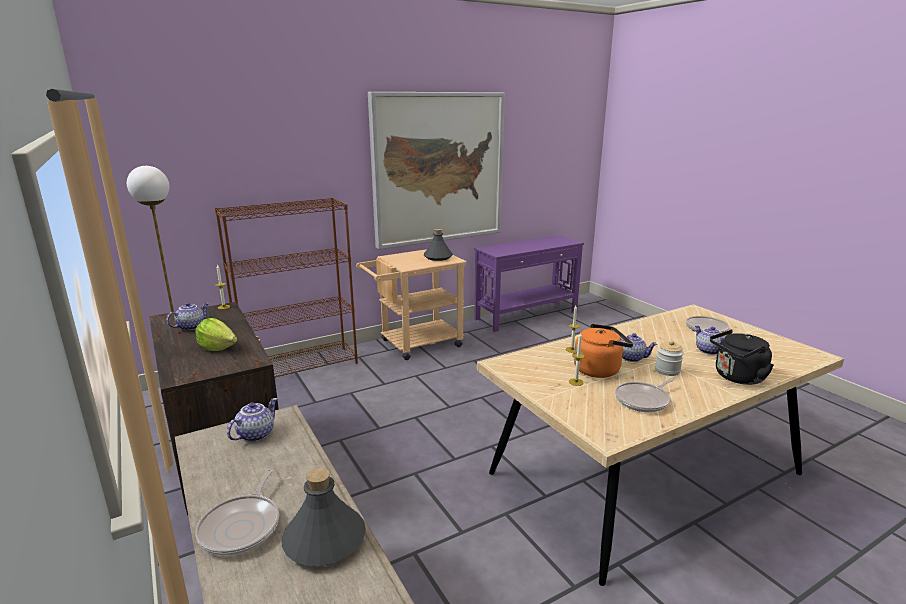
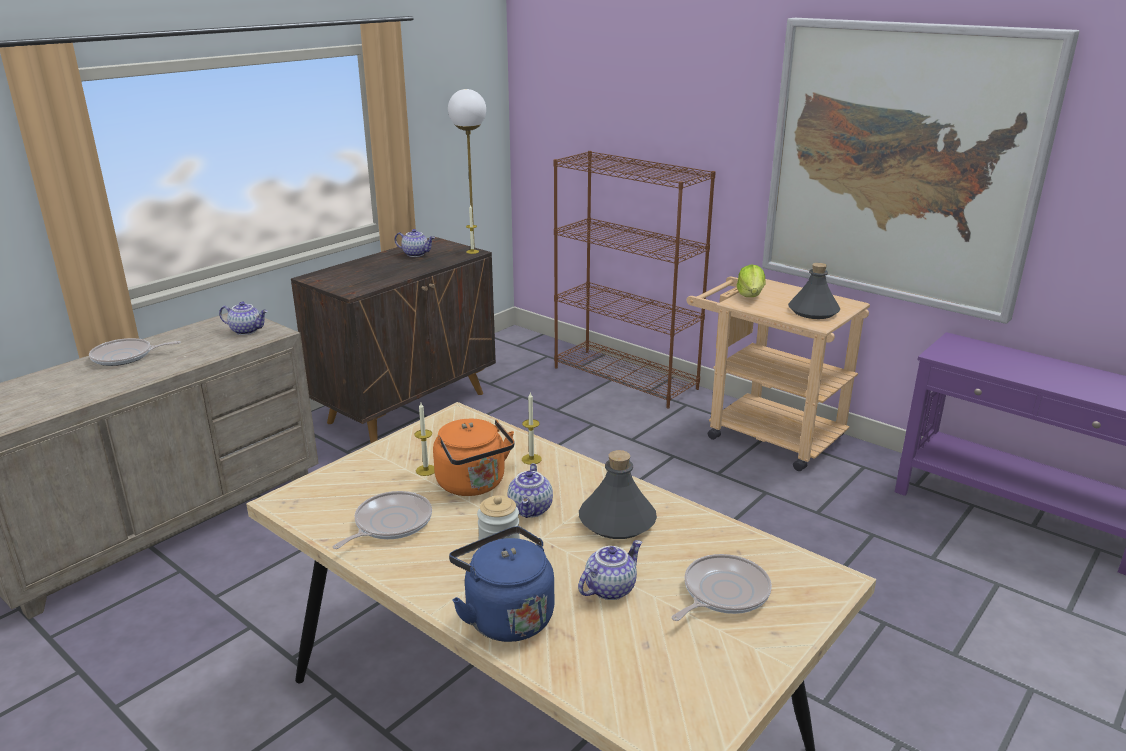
camera: 70 degrees right, 5 degrees up
(217, 348) = (374, 273): lettuce -> lettuce (750, 295)
(324, 540) = (105, 384): grey bottle -> grey bottle (617, 520)
(643, 400) = (390, 524): frying pan -> frying pan turned 90 degrees clockwise
(737, 377) = (505, 616): black kettle -> blue kettle

